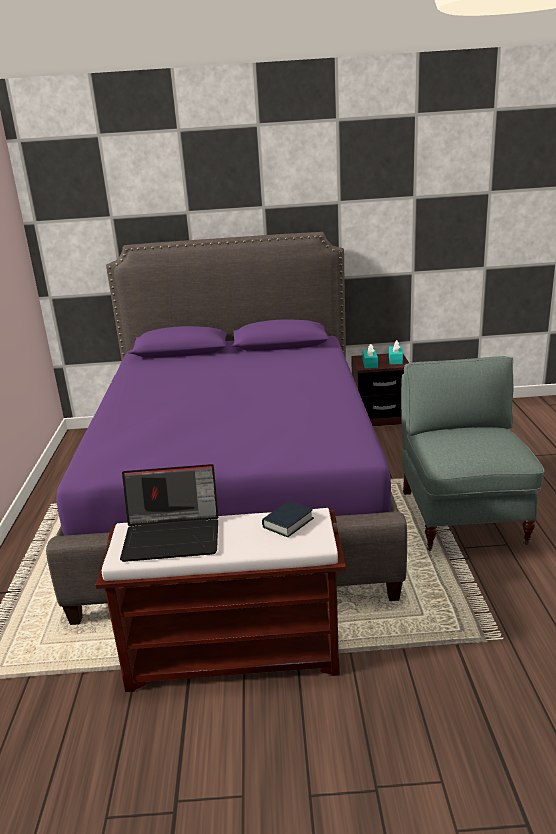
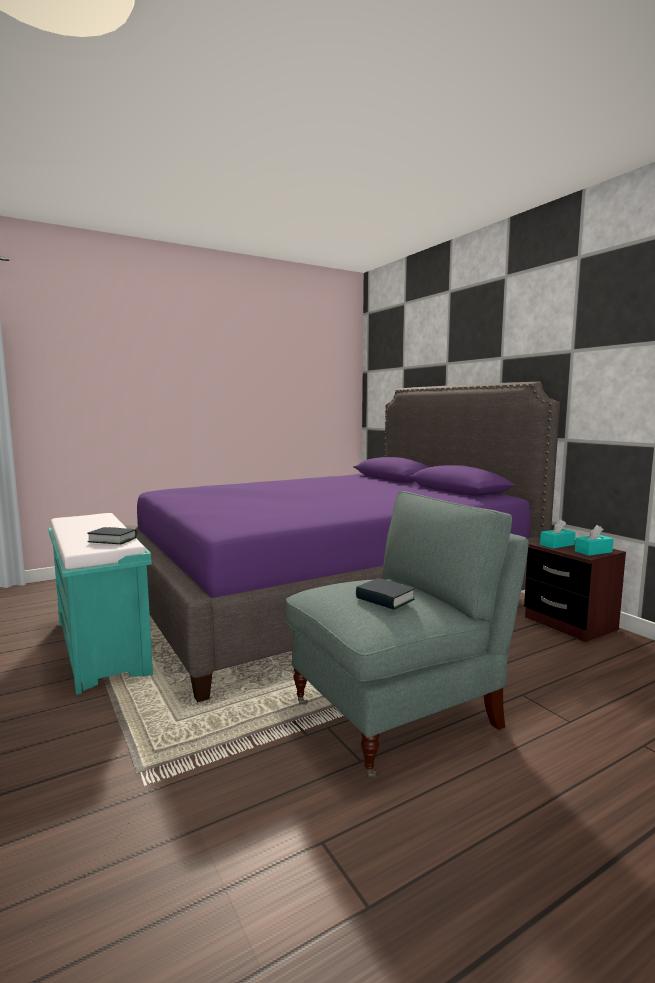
camera: 60 degrees right, 15 degrees down
(173, 536) = (91, 522): laptop -> none
(235, 654) = (102, 647): brown bench -> turquoise bench
(492, 440) = (385, 599): none -> book

